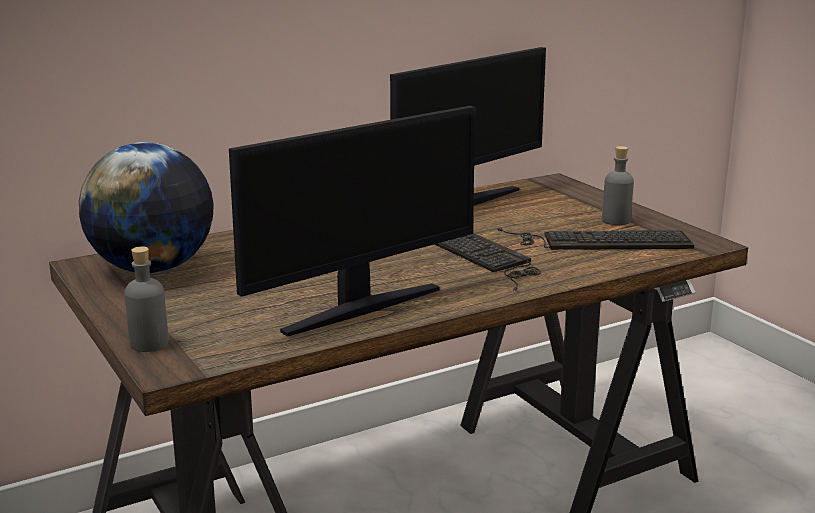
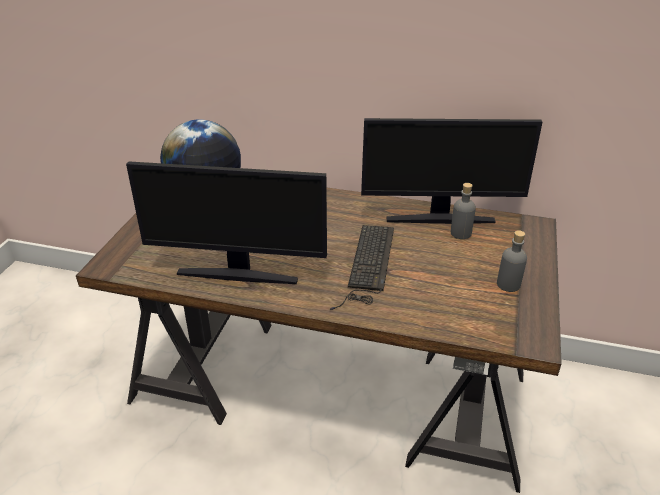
camera: 45 degrees right, 15 degrees up
(149, 344) = (124, 245): grey bottle -> grey bottle (460, 233)
(598, 241) = (460, 296): keyboard -> none

